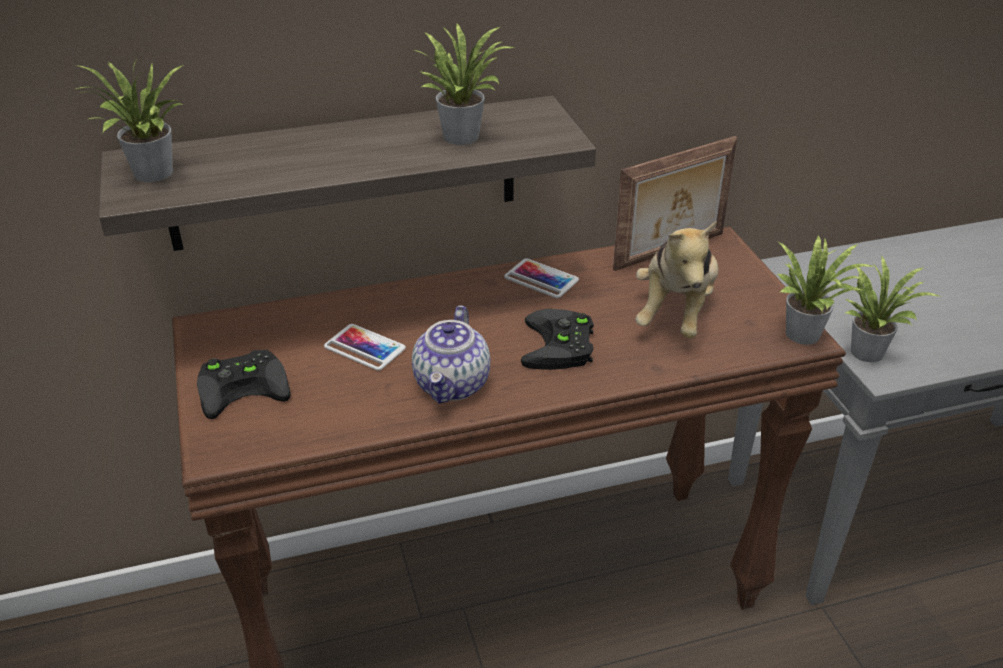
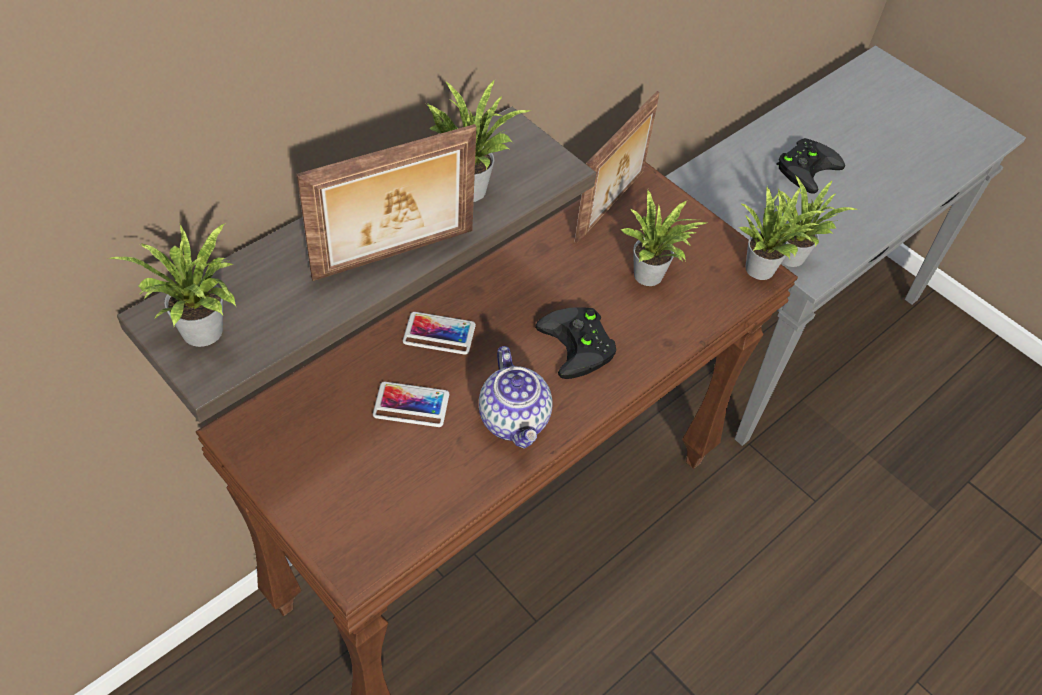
camera: 30 degrees left, 15 degrees up
(245, 386) = (329, 487): black game controller -> black game controller (806, 166)
(355, 163) = (395, 256): none -> picture frame
(541, 279) = (519, 272): phone -> phone (439, 333)
(676, 312) = (652, 276): plush toy -> potted plant

